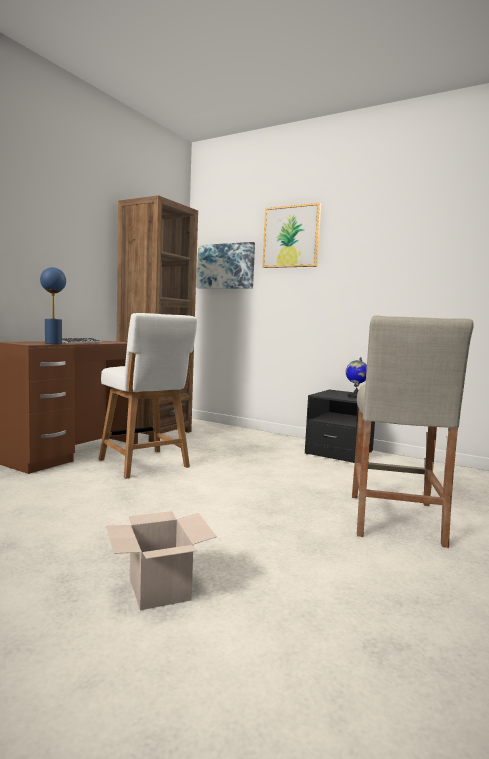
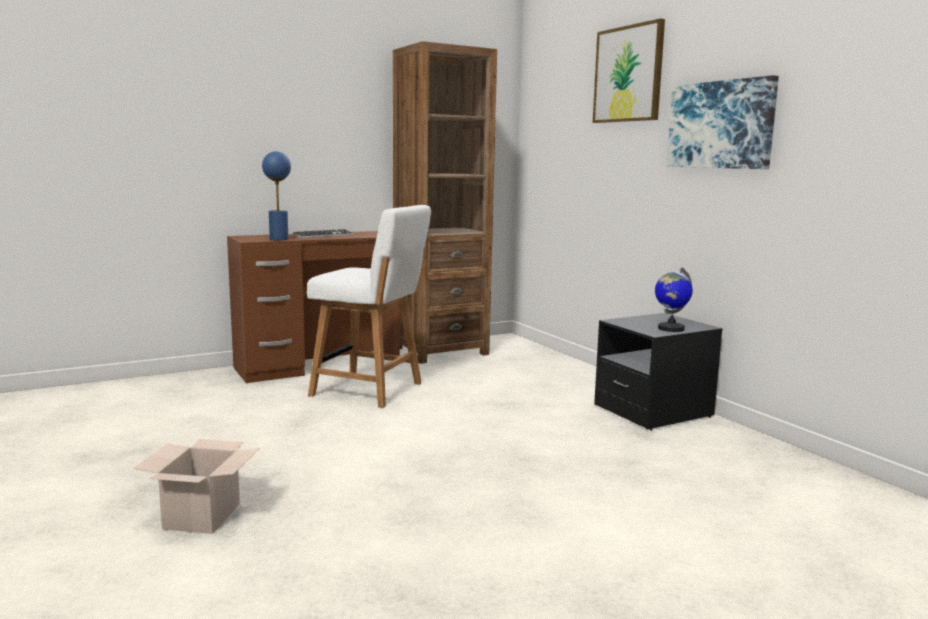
camera: 30 degrees right, 5 degrees up
(145, 464) = (371, 390): white chair -> white chair turned 60 degrees counterclockwise
(226, 266) = (556, 121): picture -> picture (721, 125)
(394, 518) = (569, 511): beige stool -> none

